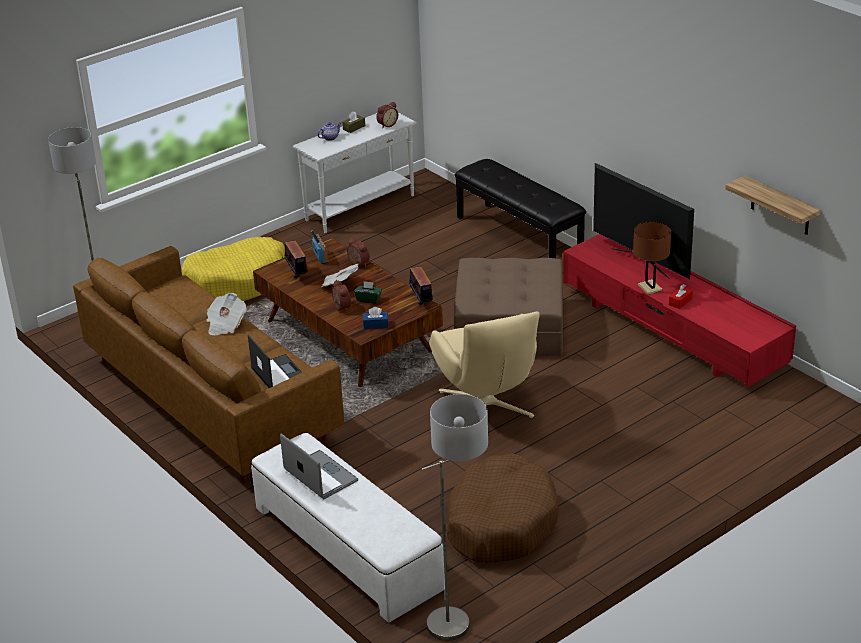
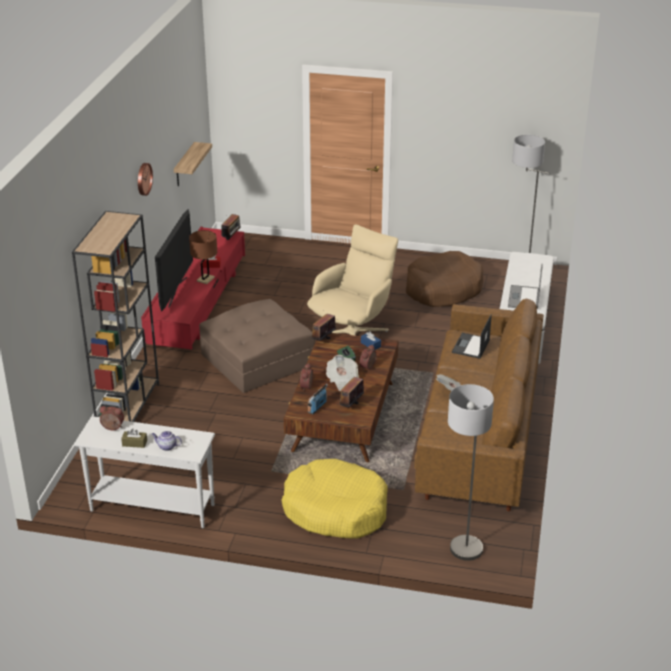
camera: 130 degrees left, 0 degrees up
(519, 236) = (128, 405): black bench -> bookcase
(662, 103) = (143, 179): none -> wall clock
(739, 338) = (231, 238): none -> radio

